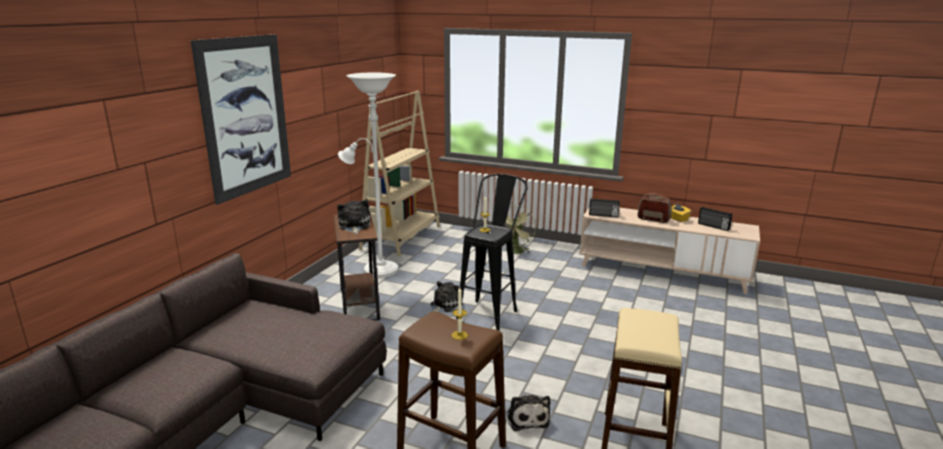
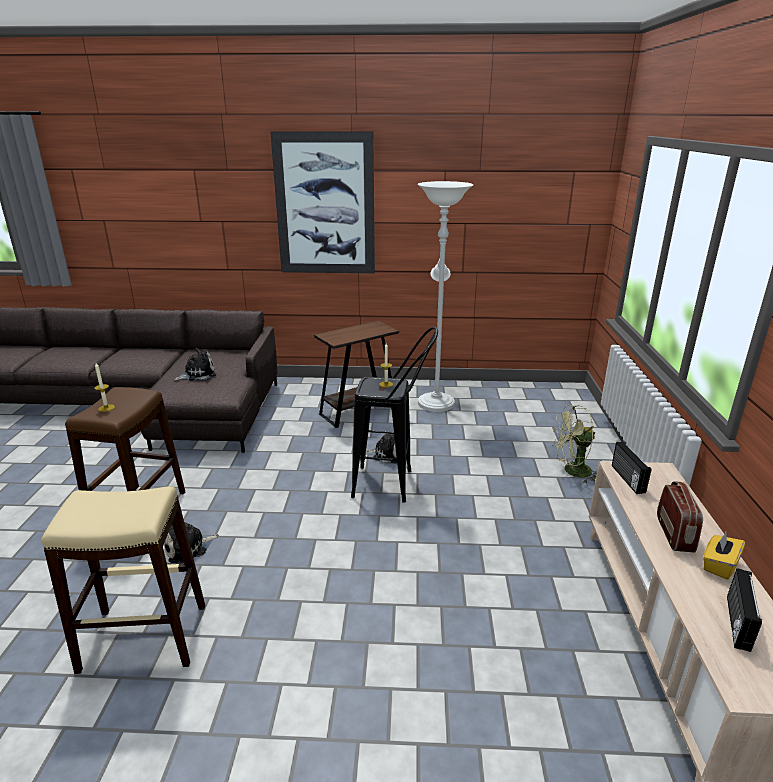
camera: 70 degrees right, 5 degrees up
(354, 226) = (355, 332): plush toy -> plush toy (197, 374)
(401, 238) = (525, 394): beige bookcase -> none

